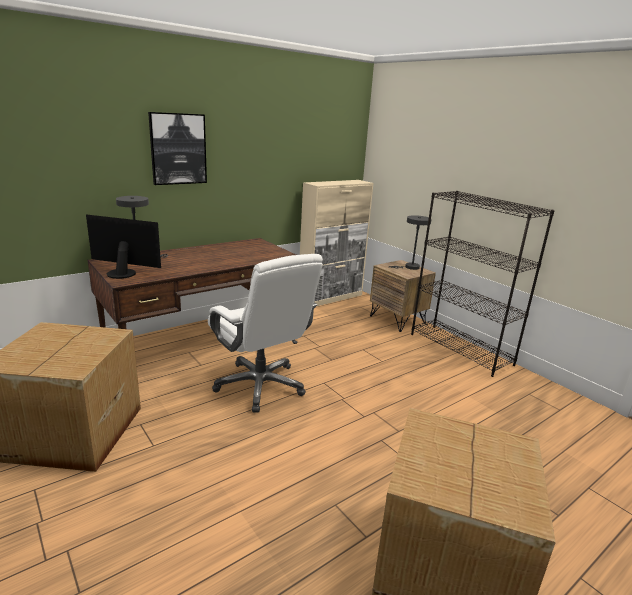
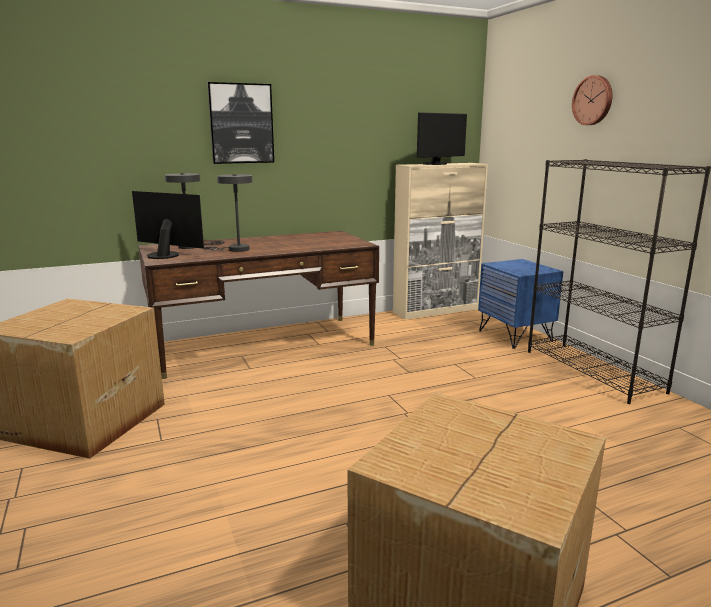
camera: 15 degrees right, 5 degrees down
(261, 385) = (309, 392): white office chair -> none
(335, 183) = (437, 164): none -> monitor
(397, 320) = (515, 336): brown nightstand -> blue nightstand
(409, 267) = (529, 265): grey table lamp -> grey table lamp (235, 249)
(464, 146) = (593, 100): none -> wall clock

